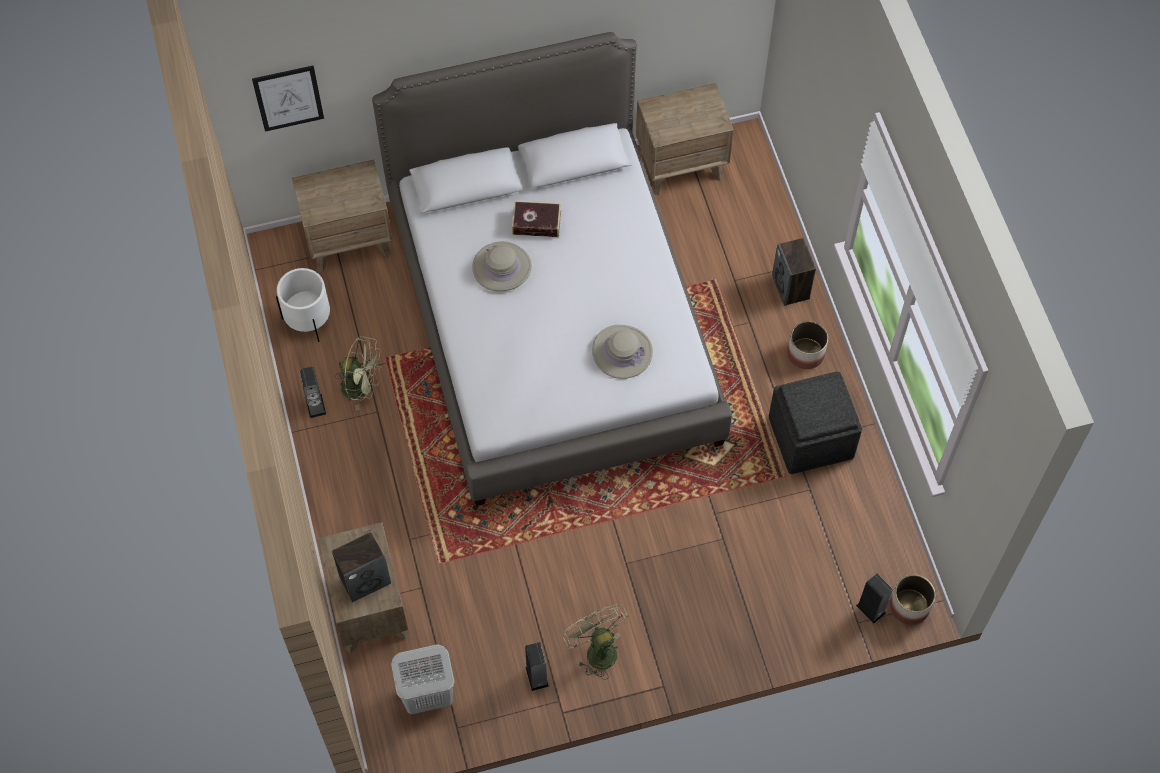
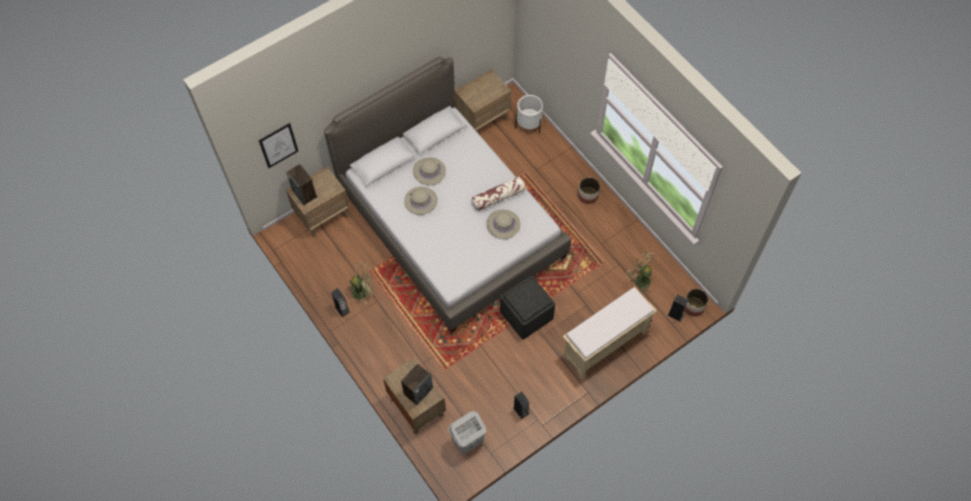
camera: 20 degrees left, 0 degrees up
(308, 320) = (319, 265): white planter -> white planter (529, 124)
(536, 223) = (429, 171): book -> beige hat
(596, 649) = (546, 385): green fan -> green fan (639, 280)
(634, 304) = (498, 197): none -> pillow
(725, 618) = (604, 345): none -> beige bench
(791, 287) = (566, 164): speaker -> speaker (305, 193)
(811, 436) = (608, 237): grey ottoman -> grey ottoman (526, 314)

